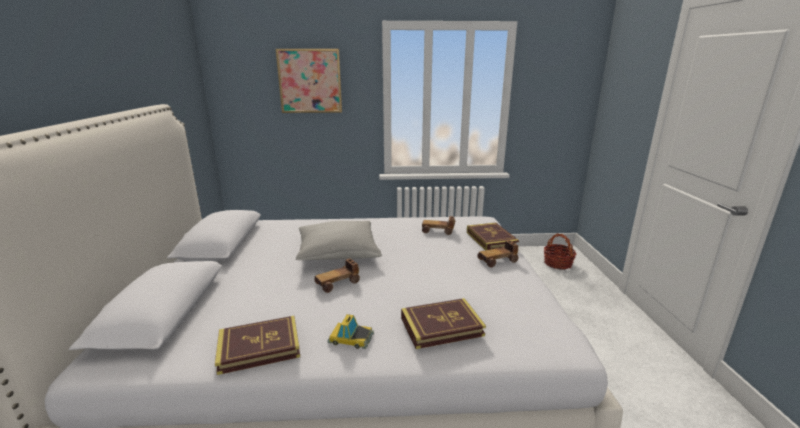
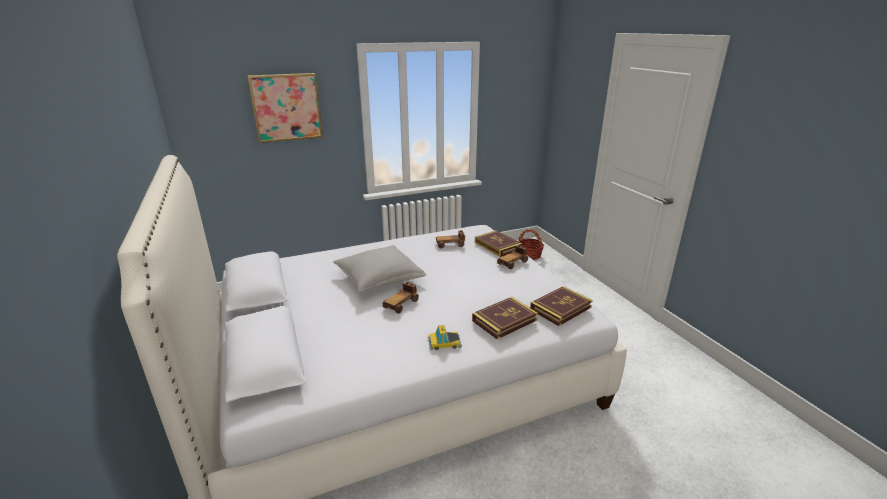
camera: 20 degrees left, 5 degrees up
(259, 348) = (380, 365): book -> book (560, 308)

